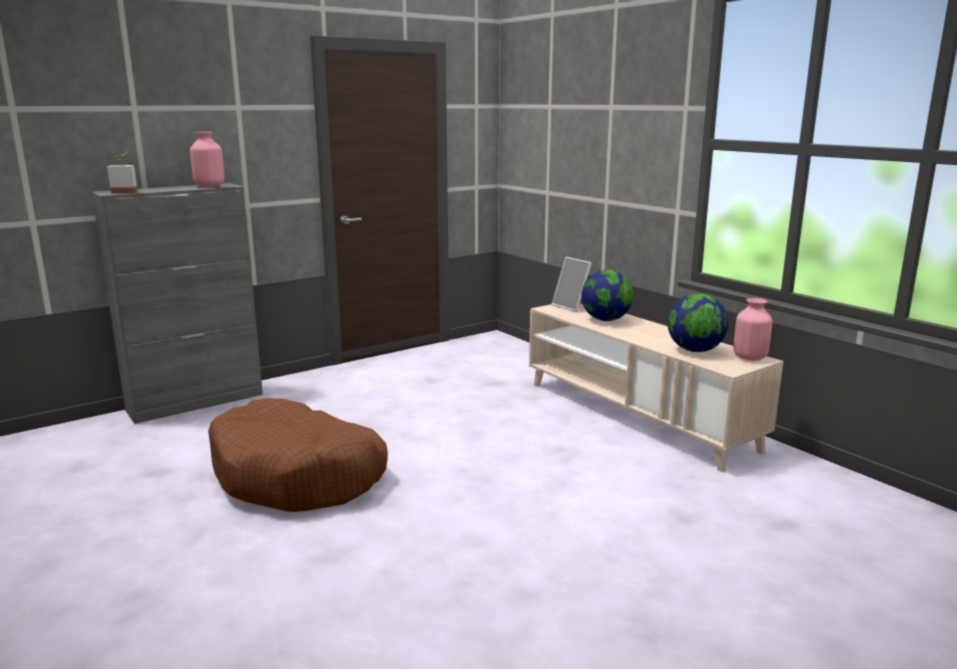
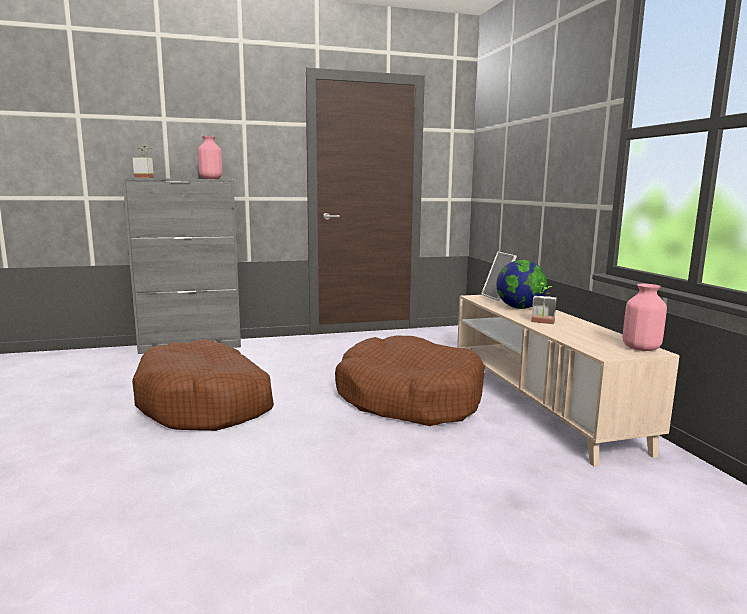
camera: 20 degrees right, 5 degrees down
(511, 431) = (408, 398): none -> brown dog bed
(644, 337) = (542, 323): none -> potted plant
(695, 350) = (584, 337): globe -> none

